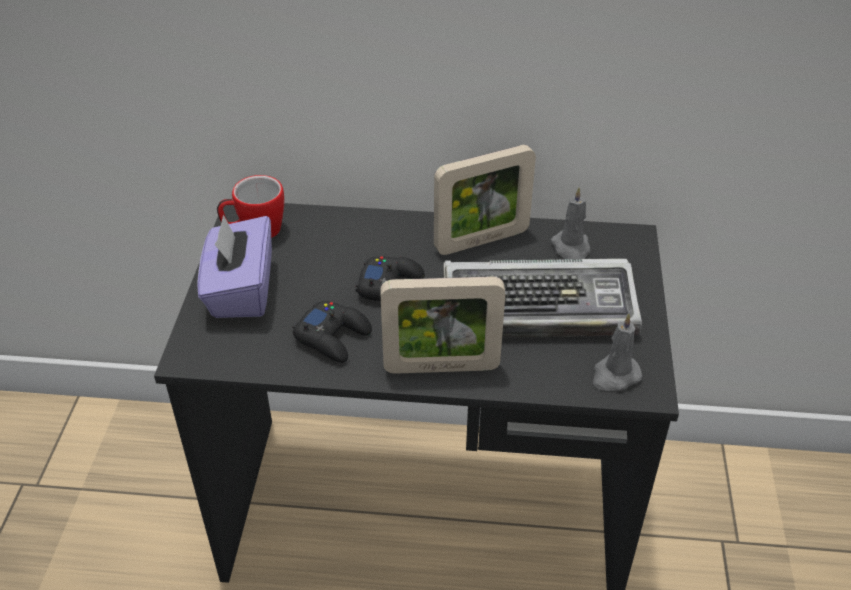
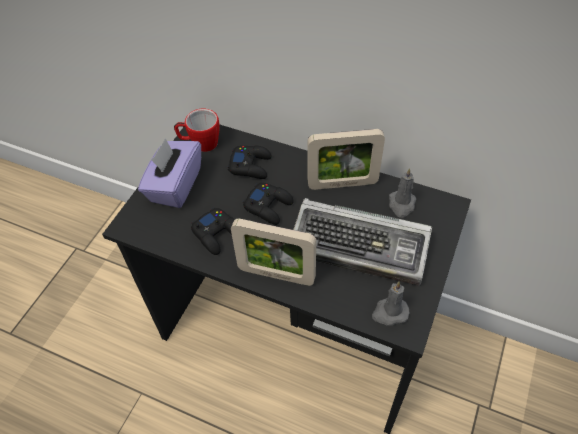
camera: 20 degrees right, 10 degrees up
(342, 243) = (251, 165): none -> black game controller

